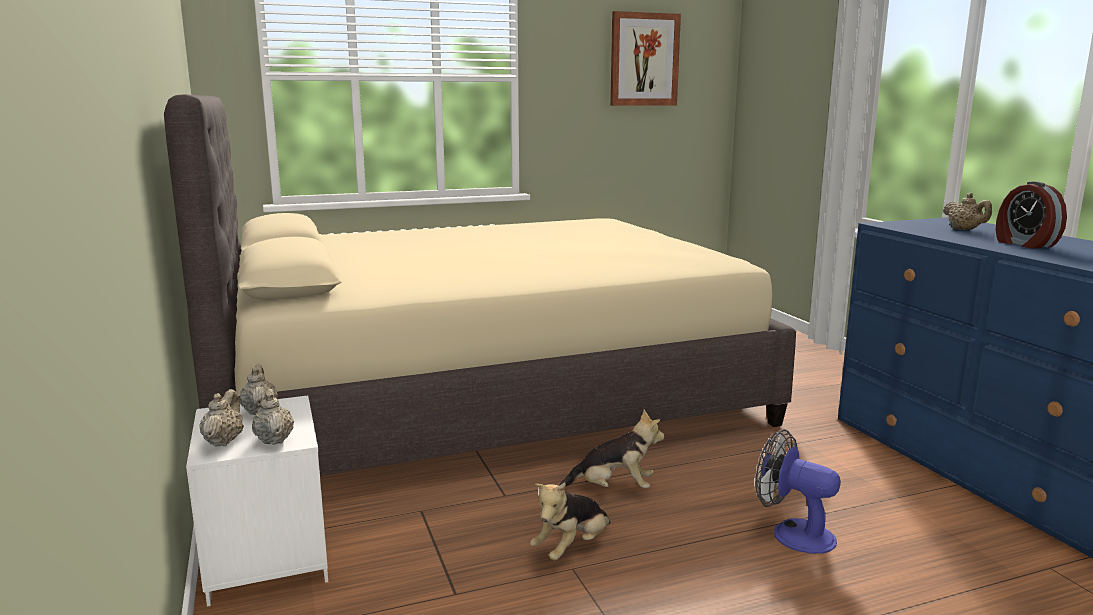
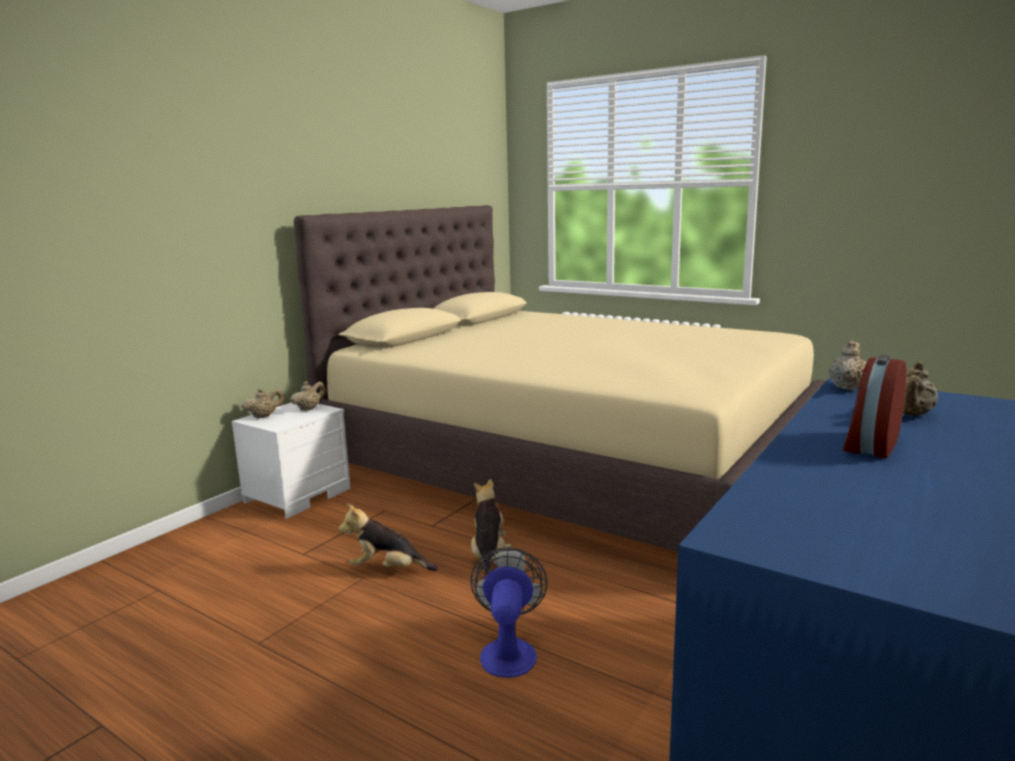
camera: 55 degrees right, 0 degrees up
(274, 439) = (275, 423): beige teapot -> beige teapot (847, 387)
(613, 488) = (489, 556): plush toy -> plush toy turned 150 degrees counterclockwise
(644, 59) = (922, 154): picture -> none

